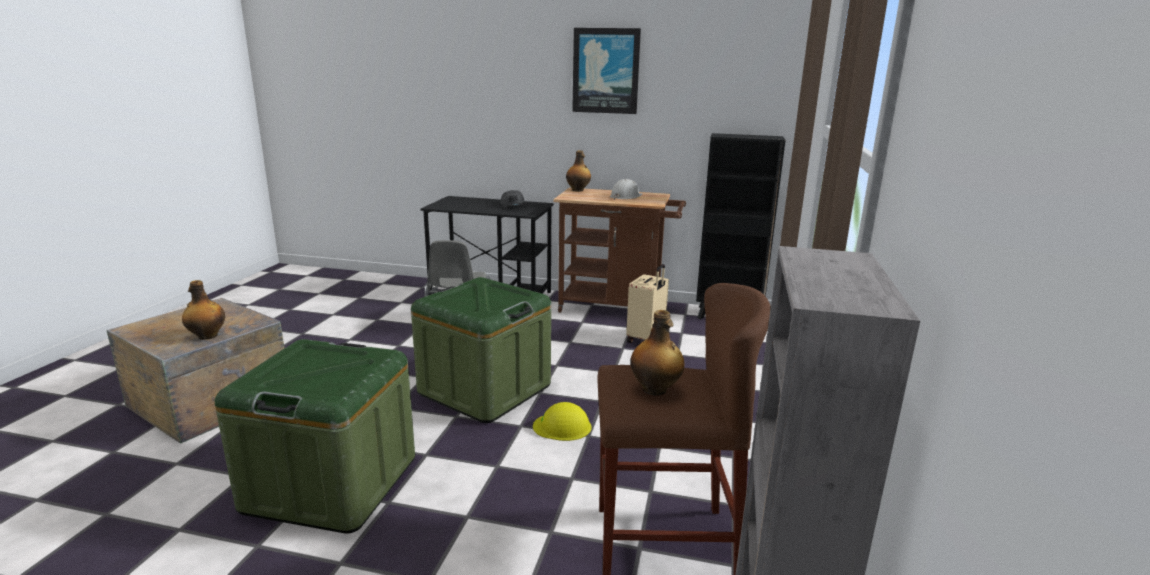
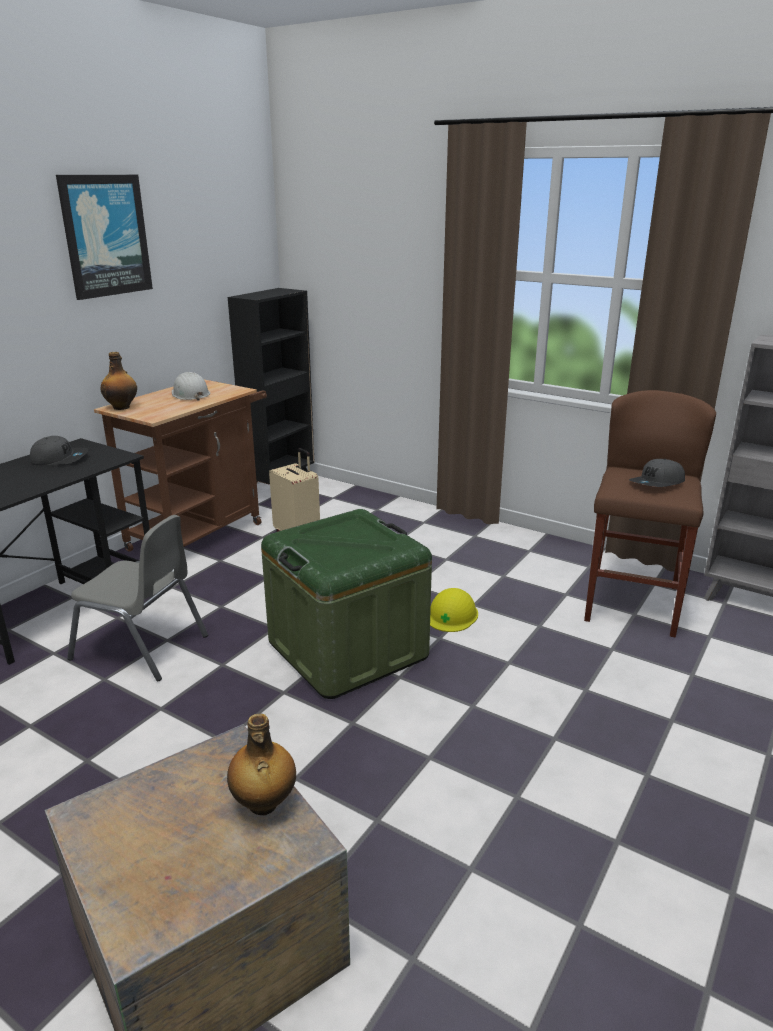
camera: 70 degrees left, 5 degrees up
(331, 483) = (510, 781): green storage box -> none
(655, 390) = (657, 483): bottle -> grey cap

